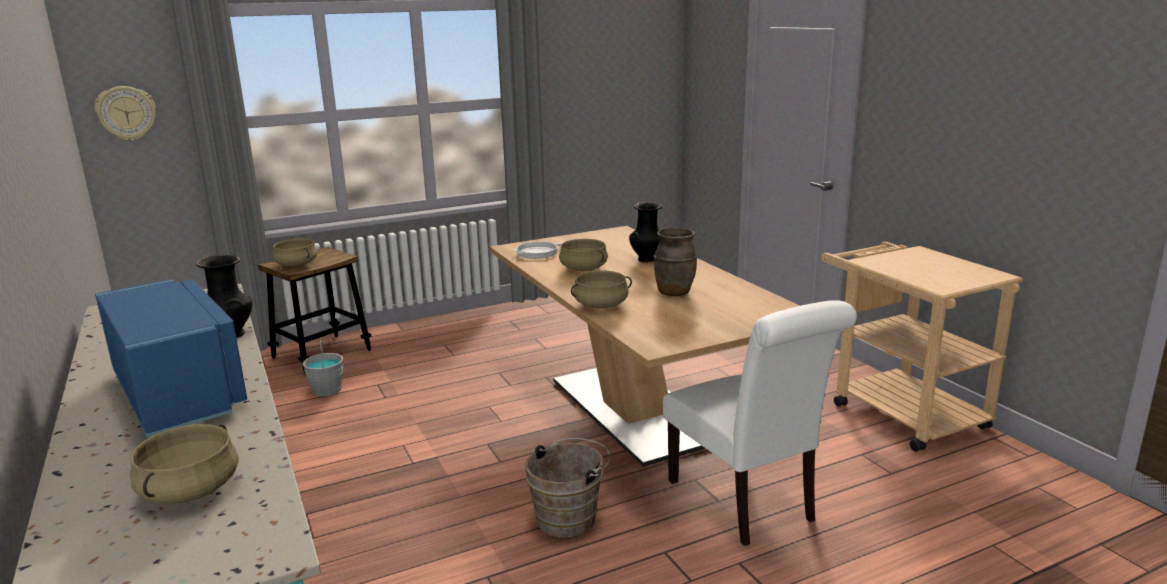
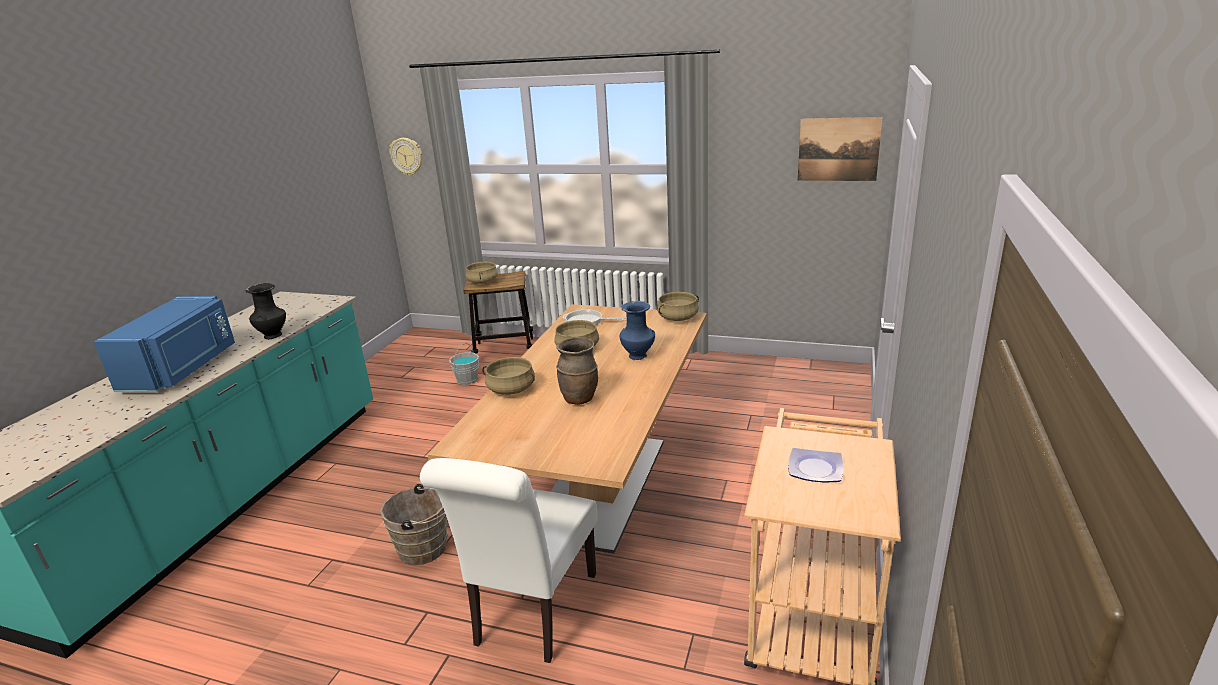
camera: 45 degrees right, 5 degrees up
(190, 490) = (68, 431): beige cooking pot -> beige cooking pot (678, 318)
(643, 73) = (838, 149): none -> picture
(647, 259) = (638, 356): black vase -> blue vase
(923, 268) = (816, 469): none -> plate

